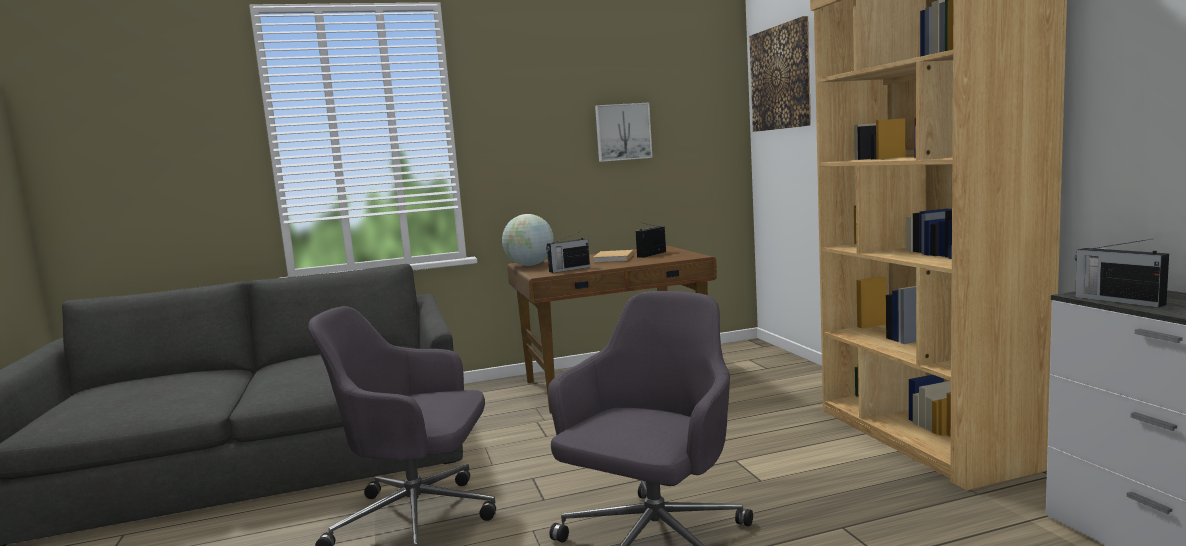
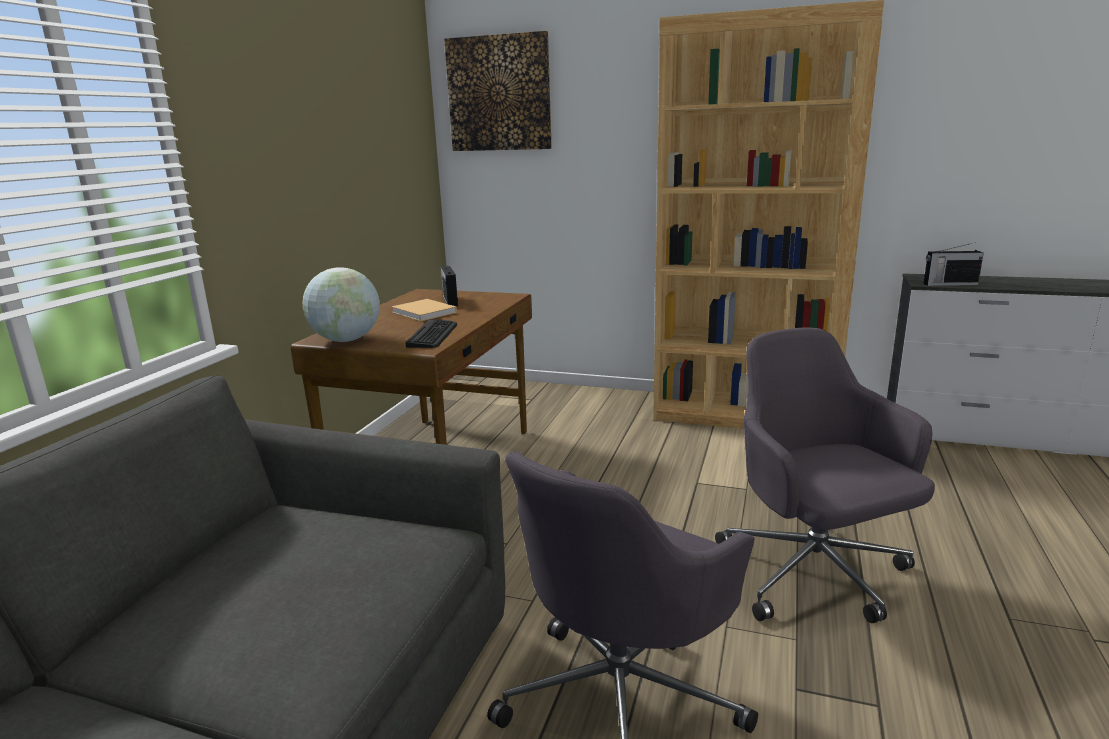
camera: 55 degrees left, 10 degrees up
(568, 269) = (433, 335): radio -> keyboard
(623, 132) = (351, 147): picture -> none

